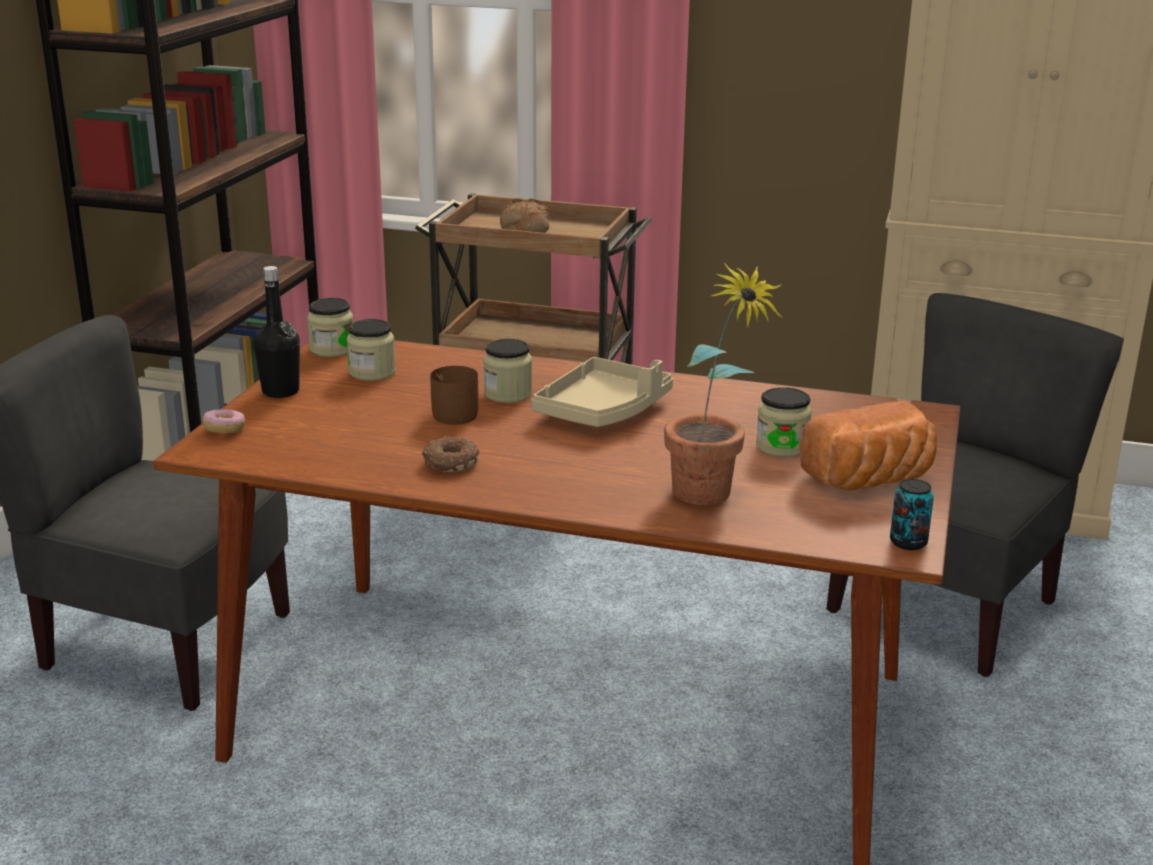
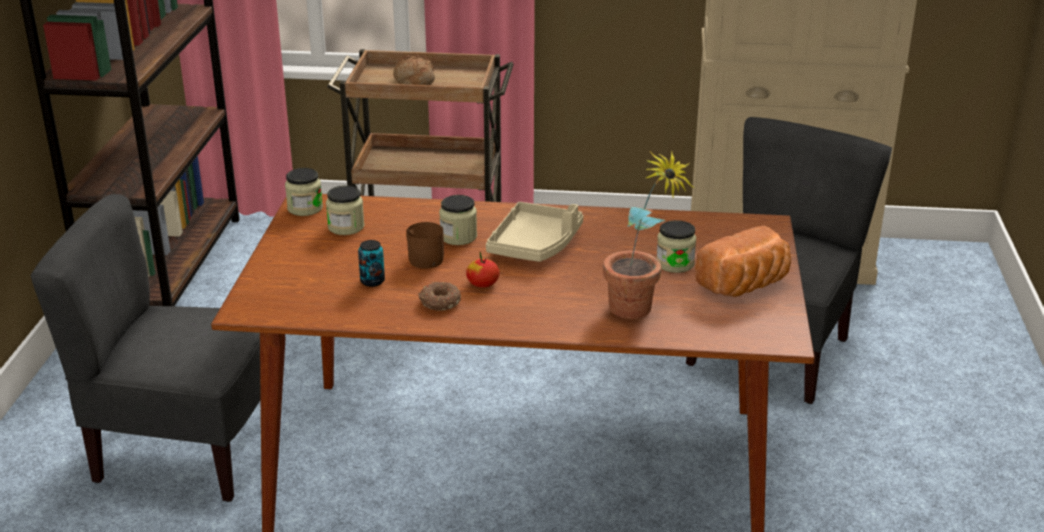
camera: 10 degrees left, 5 degrees up
(225, 430) = (254, 291): donut -> none
(280, 391) = (282, 251): black bottle -> none
(516, 447) = (483, 283): none -> apple
(908, 542) = (785, 334): can -> can (372, 281)

